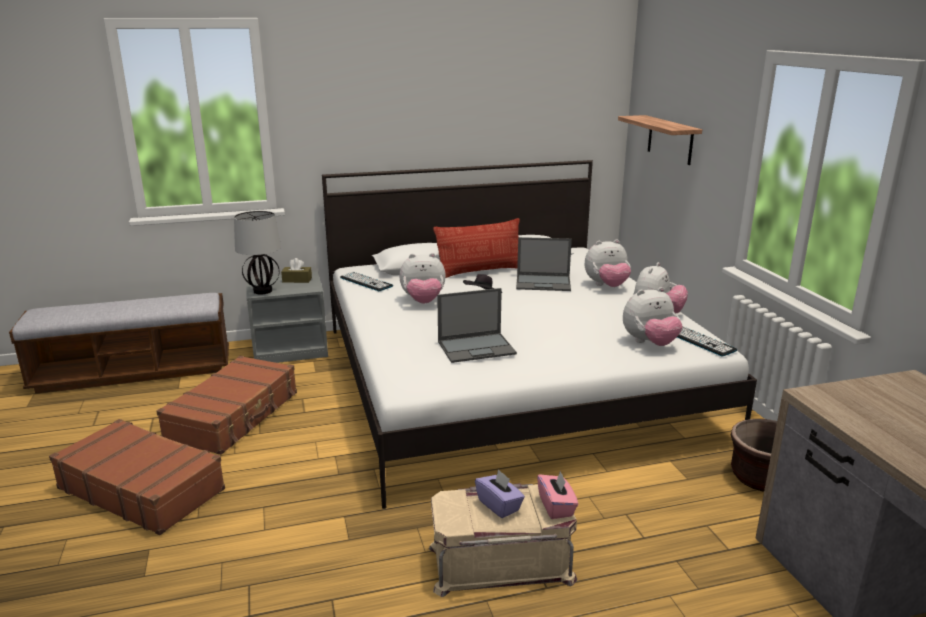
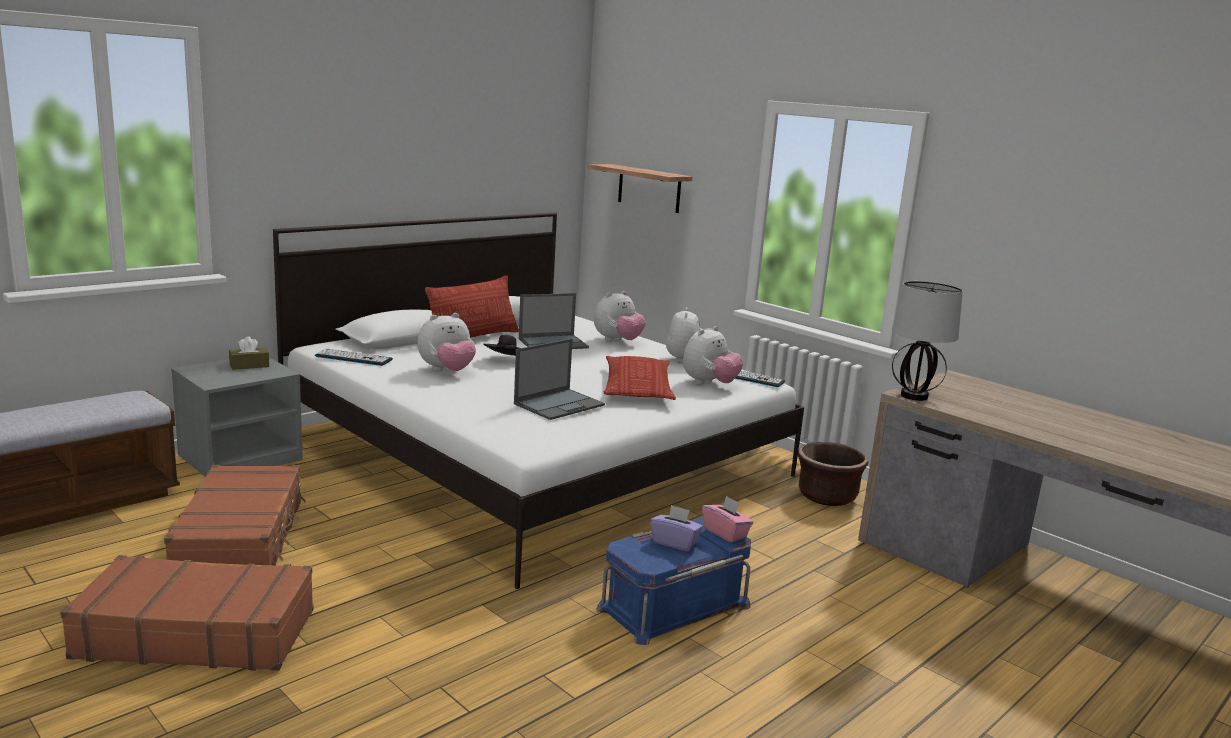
camera: 30 degrees left, 5 degrees down
(262, 291) = (217, 381): table lamp -> table lamp (914, 396)
(500, 562) = (673, 605): beige storage box -> blue storage box
(573, 337) = (637, 387): none -> pillow

